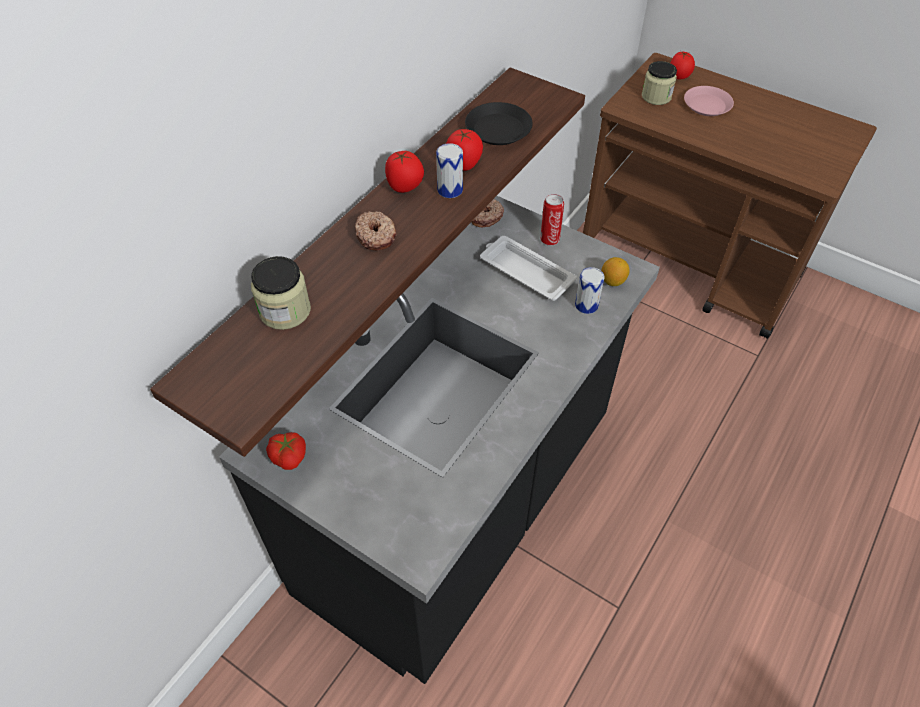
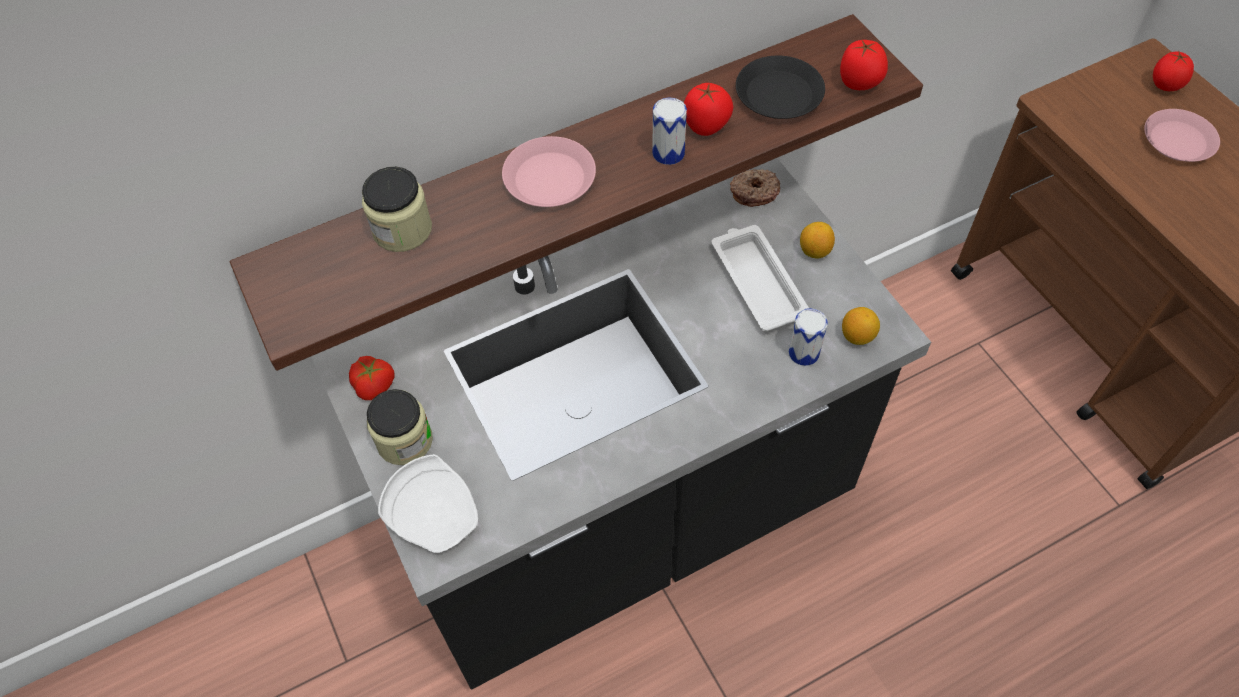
camera: 30 degrees right, 5 degrees up
(376, 236) = (550, 179): donut -> pink plate
(399, 527) = (435, 513): none -> white plate
(405, 187) = (620, 130): tomato -> tomato (859, 83)
(549, 239) = (814, 251): can -> lemon
(656, 97) = (1110, 104): jar -> jar (405, 441)

